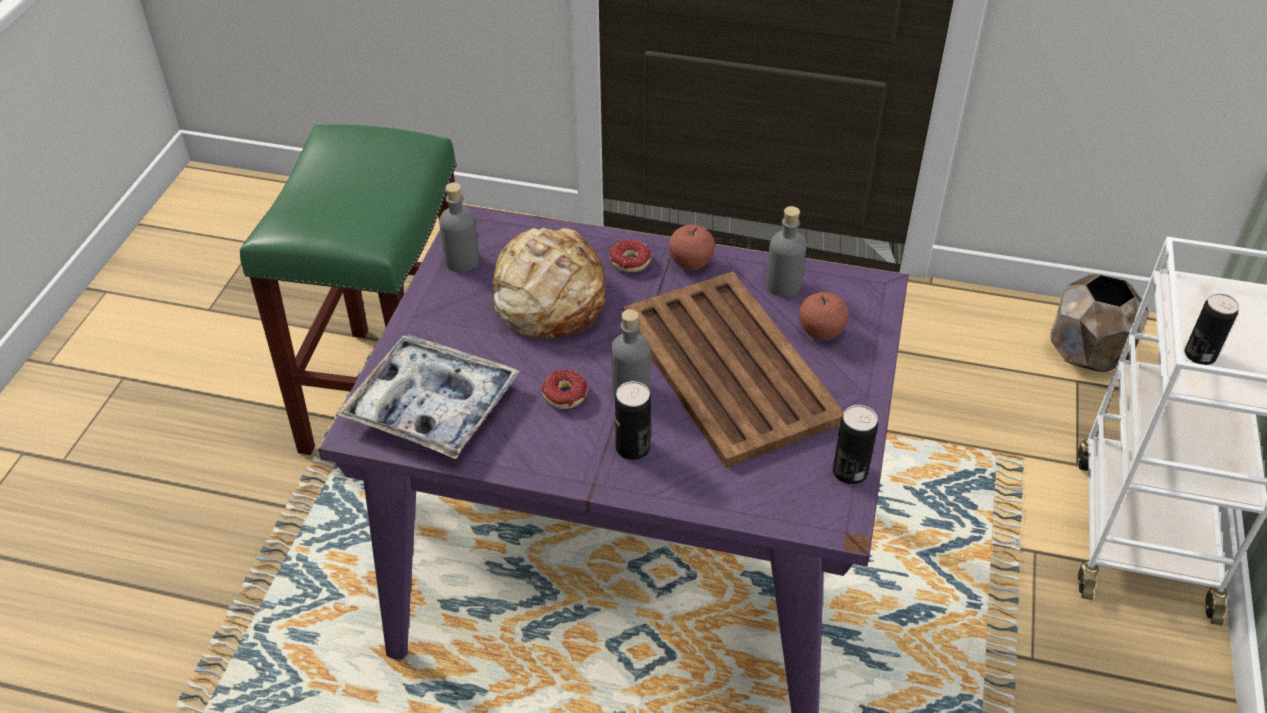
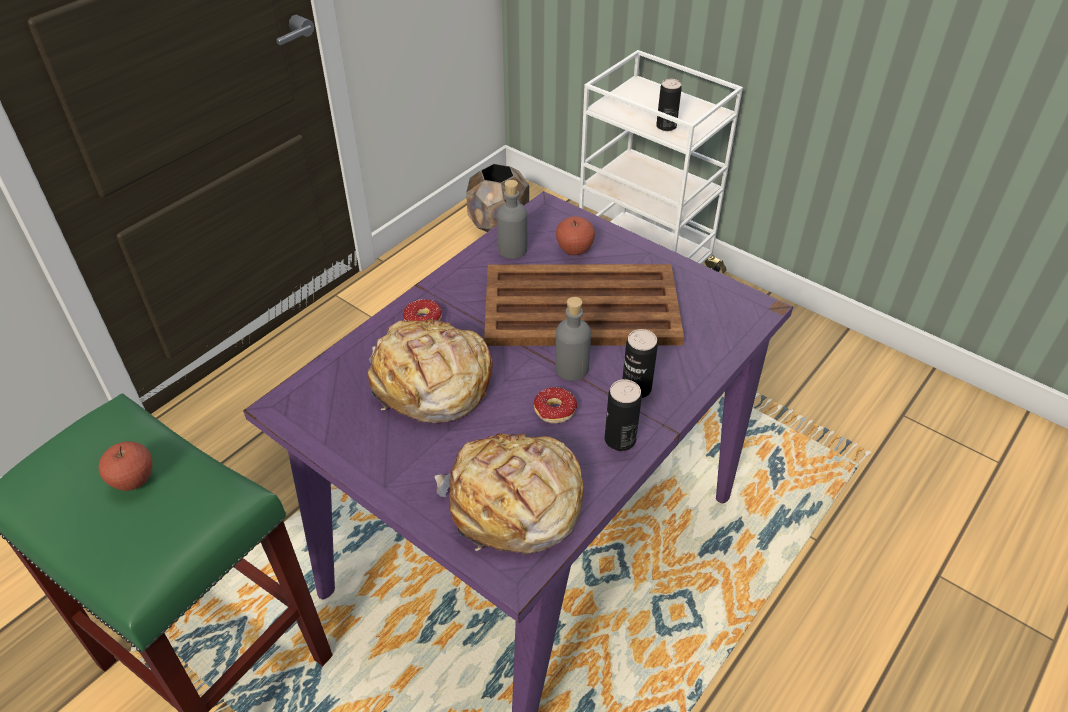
camera: 65 degrees left, 0 degrees up
(432, 406) = (514, 506): tray -> bread
(462, 261) = (333, 428): grey bottle -> none
(691, 263) = (452, 287): apple -> apple (134, 480)
(850, 472) = (716, 286): can -> can (620, 440)

